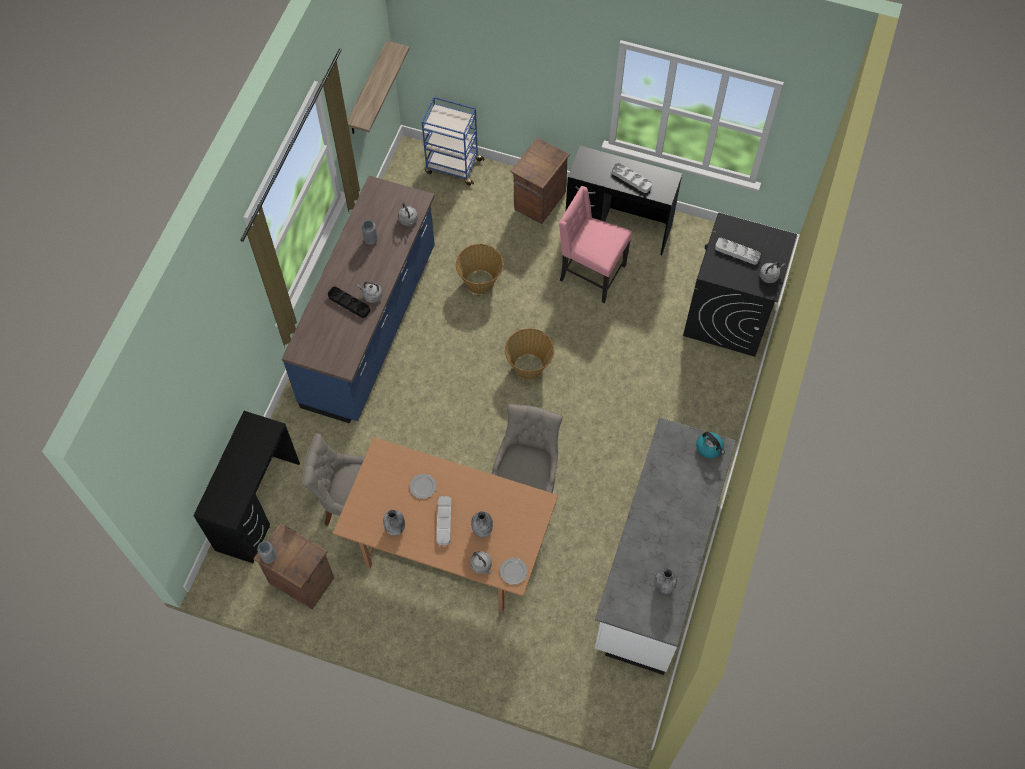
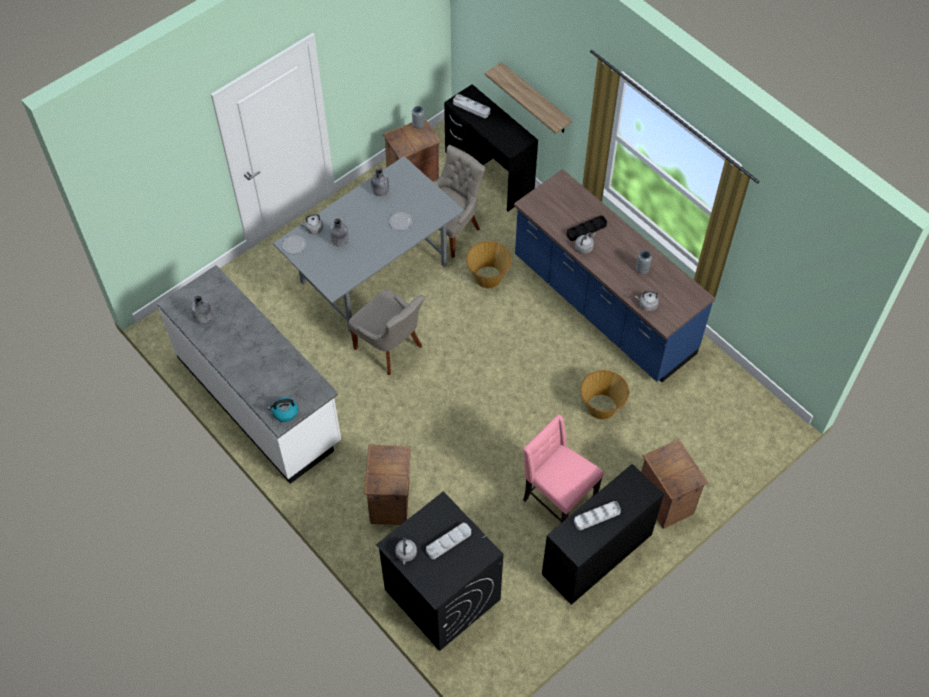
camera: 120 degrees right, 5 degrees down
(367, 90) = (789, 301): shelf -> shelf (535, 99)
(444, 521) = (364, 222): grey tray -> grey tray (471, 107)
(451, 546) = (373, 274): brown dining table -> grey dining table
(452, 166) = (746, 447): blue cart -> none
(529, 366) = (493, 402): basket -> basket (488, 277)
(590, 273) = (557, 500): pink chair -> pink chair turned 105 degrees counterclockwise
(677, 395) = (390, 501): none -> crate

